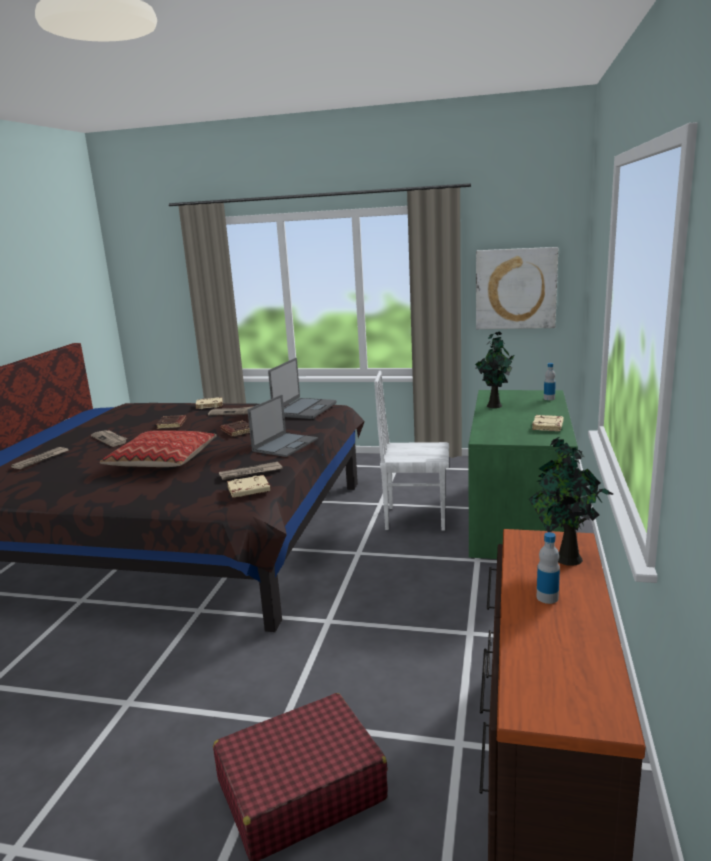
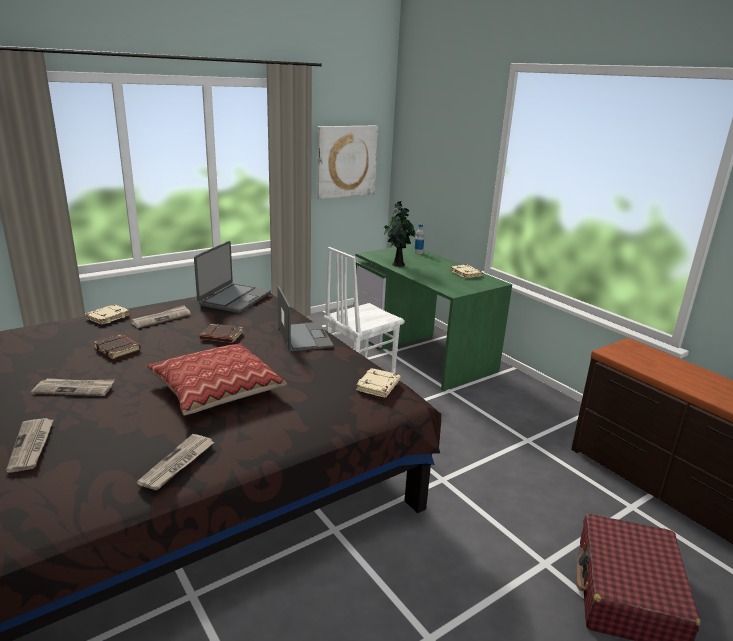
camera: 50 degrees left, 5 degrees up
(250, 473) = (340, 371): newspaper -> newspaper (177, 464)
(304, 409) = (234, 299): laptop -> laptop turned 45 degrees clockwise
(547, 597) = (695, 381): bottle -> none
(565, 558) = (653, 357): potted plant -> none

